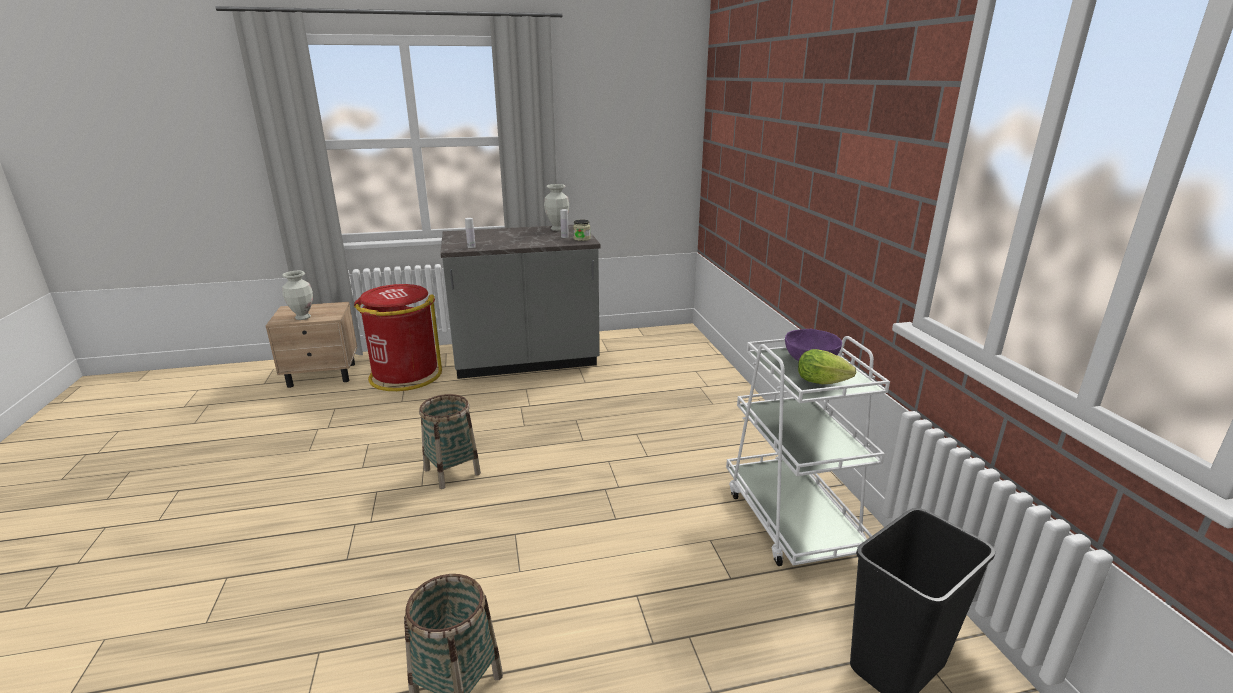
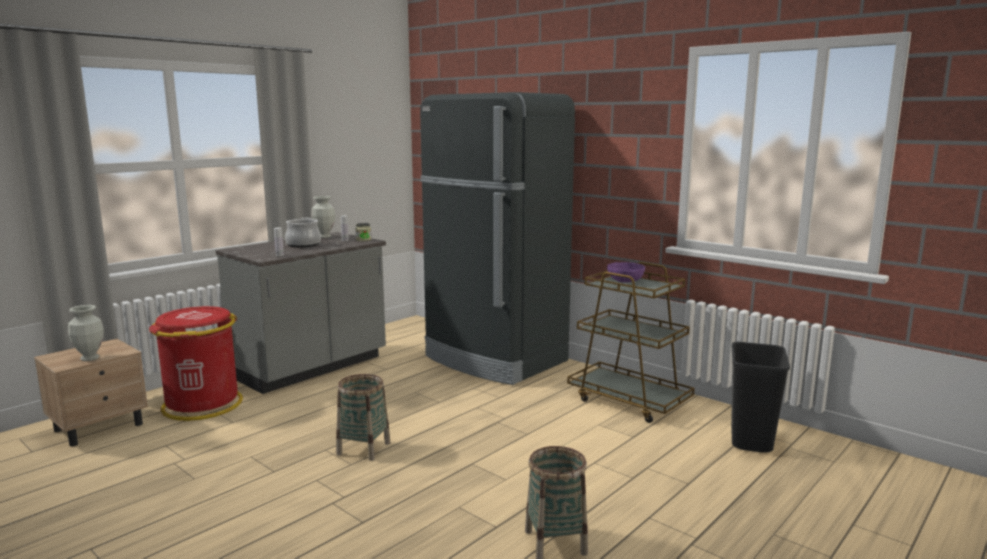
camera: 35 degrees left, 10 degrees down
(518, 236) = (303, 244): none -> cooking pot
(703, 403) = (495, 359): none -> black fridge
(792, 519) = (629, 401): white cart -> brown cart
(824, 383) = (651, 288): lettuce -> none

